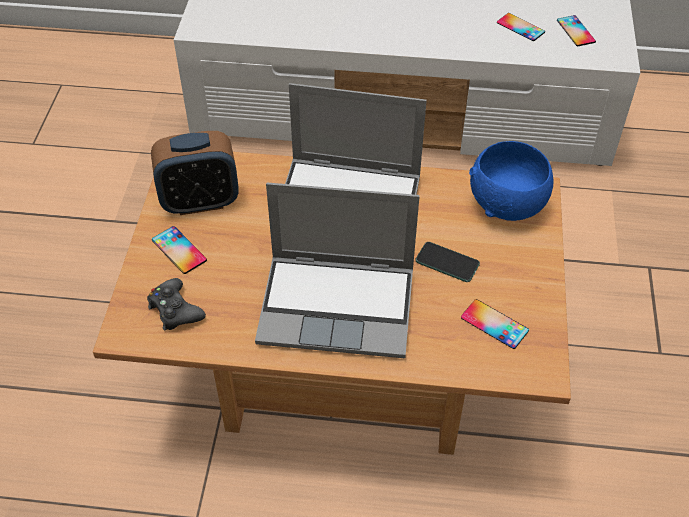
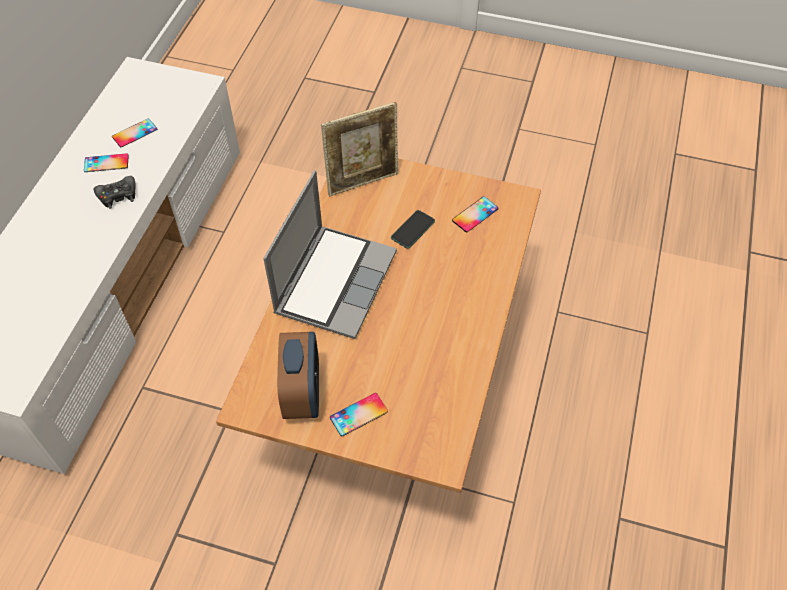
camera: 80 degrees left, 5 degrees up
(175, 310) = (427, 421): black game controller -> black game controller (118, 195)
(339, 306) = (442, 304): laptop -> none
(508, 205) = (363, 181): blue bowl -> picture frame
(575, 31) = (156, 100): phone -> phone (106, 163)

